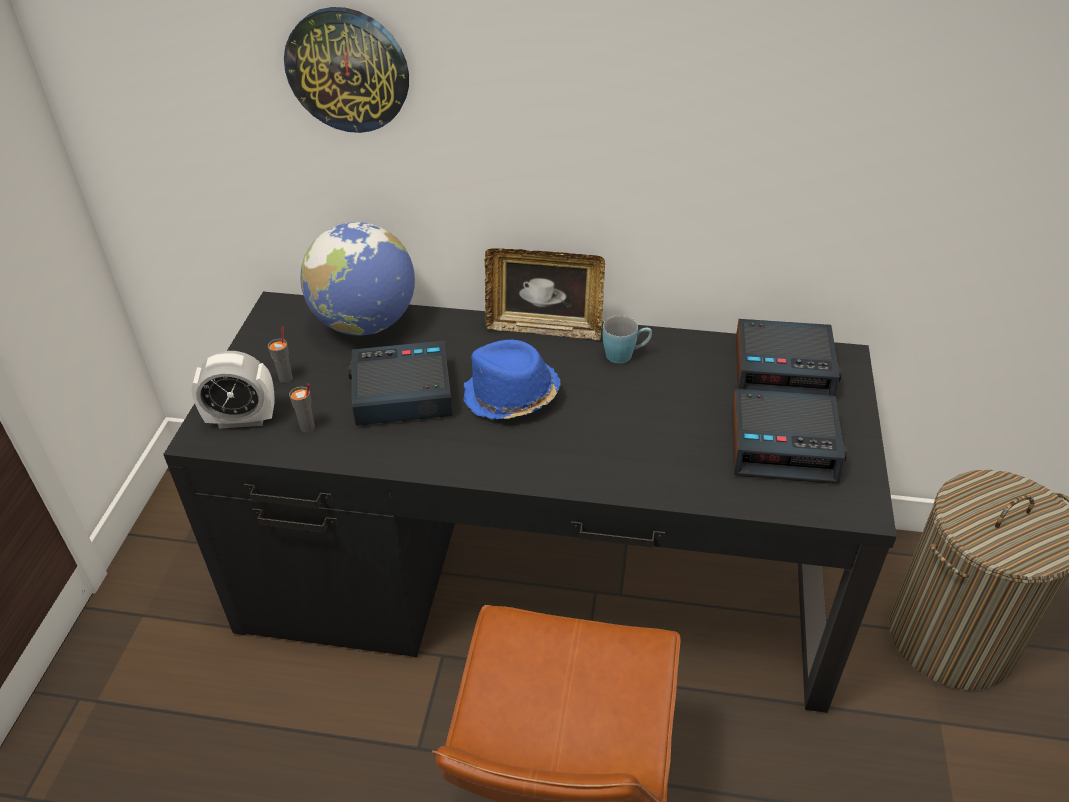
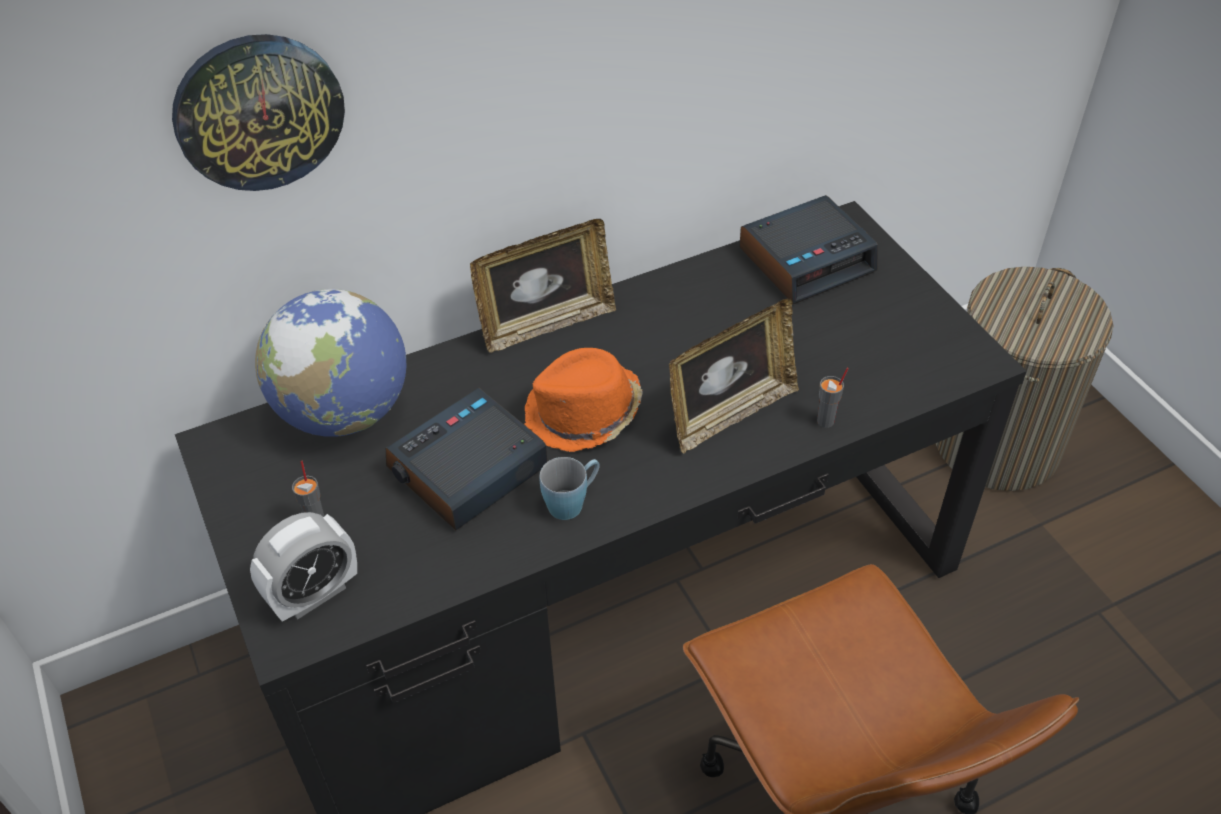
camera: 35 degrees left, 5 degrees up
(307, 427) = (401, 562): grey cup -> grey cup (826, 421)
(510, 396) = (583, 414): blue hat -> orange hat
(614, 446) = (729, 413): none -> picture frame
(625, 355) = (653, 314): blue mug -> blue mug (572, 501)
(784, 445) = (871, 334): alarm clock -> none

